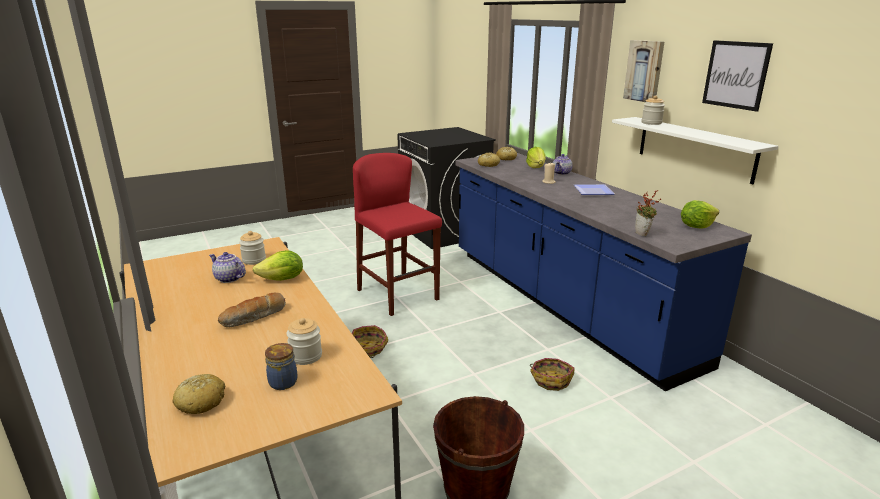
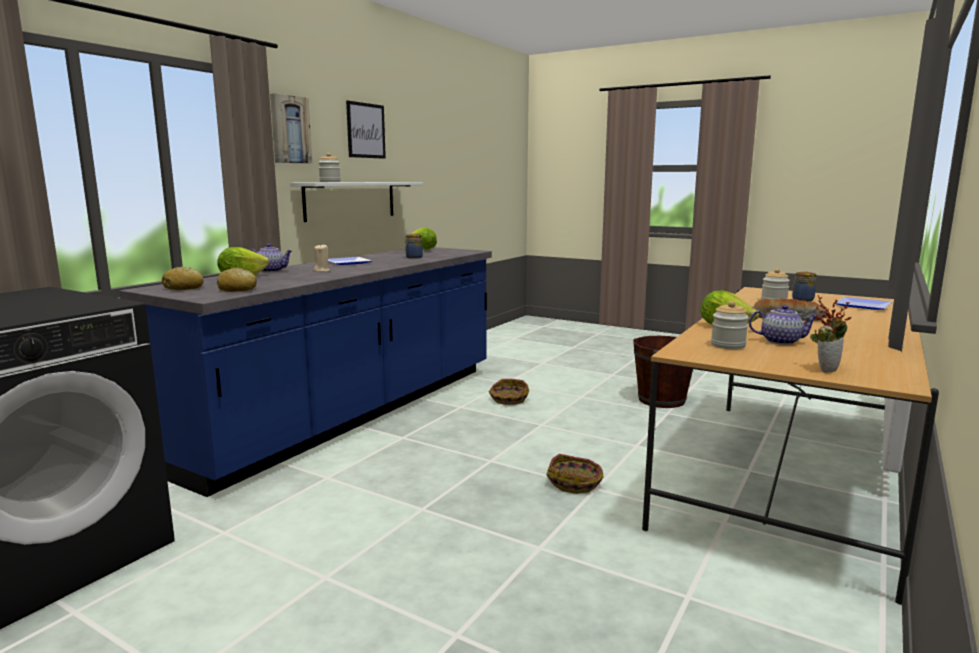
camera: 120 degrees left, 10 degrees down
(201, 402) = (864, 306): bread -> plate
(228, 279) = (781, 341): teapot -> teapot turned 75 degrees counterclockwise
(398, 295) = (413, 510): red stool -> none
(618, 213) = (413, 257): none -> jar
(643, 234) = (459, 254): potted plant -> potted plant (825, 369)

